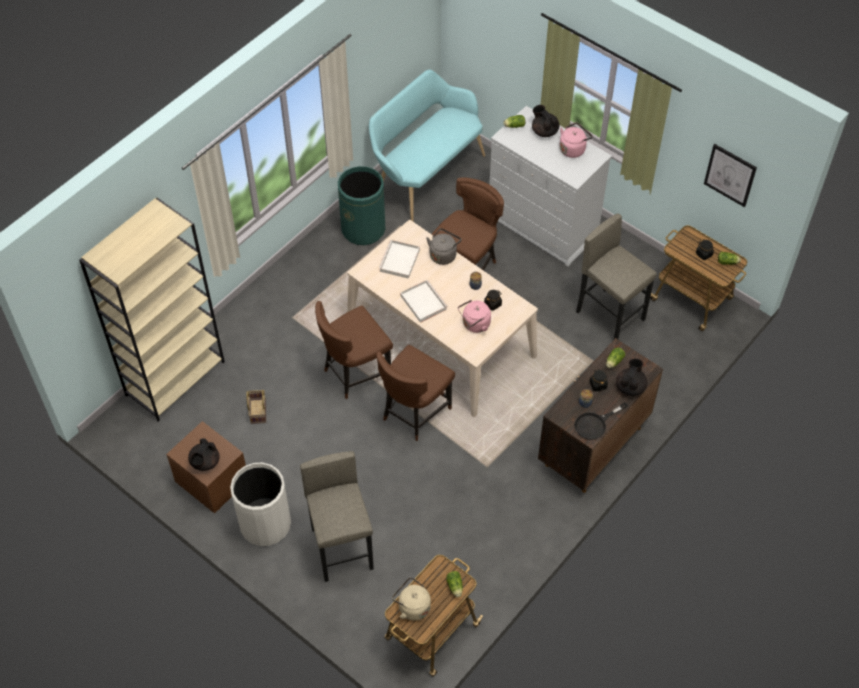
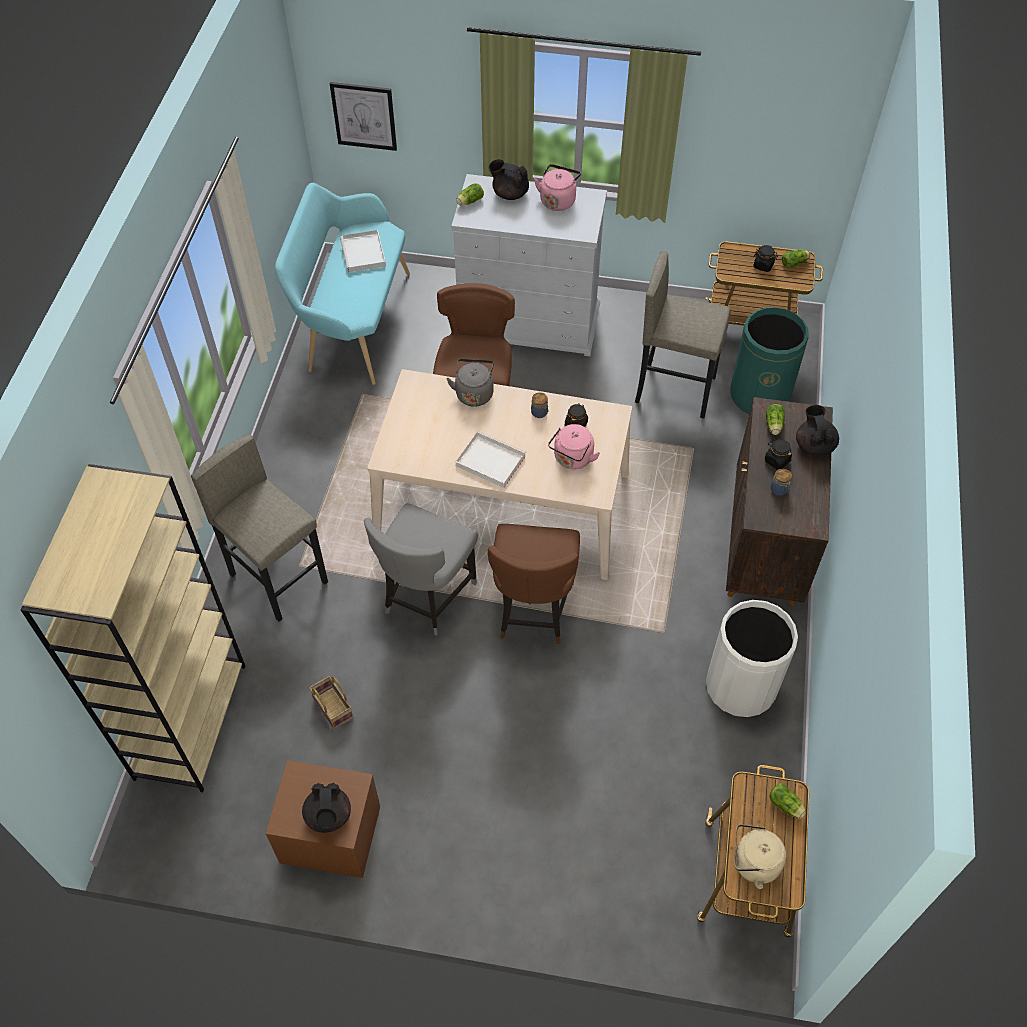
camera: 30 degrees left, 0 degrees up
(265, 524) = (441, 854): white trash can -> white trash can (740, 686)
(342, 548) = (562, 831): grey stool -> grey stool (279, 578)
(355, 373) = (426, 597): brown chair -> grey chair
(363, 229) = (319, 418): green trash can -> green trash can (759, 395)
(399, 261) = (425, 425): white tray -> white tray (364, 254)
(595, 424) = (809, 509): black frying pan -> none
(730, 175) = (774, 149): picture -> picture (364, 116)

